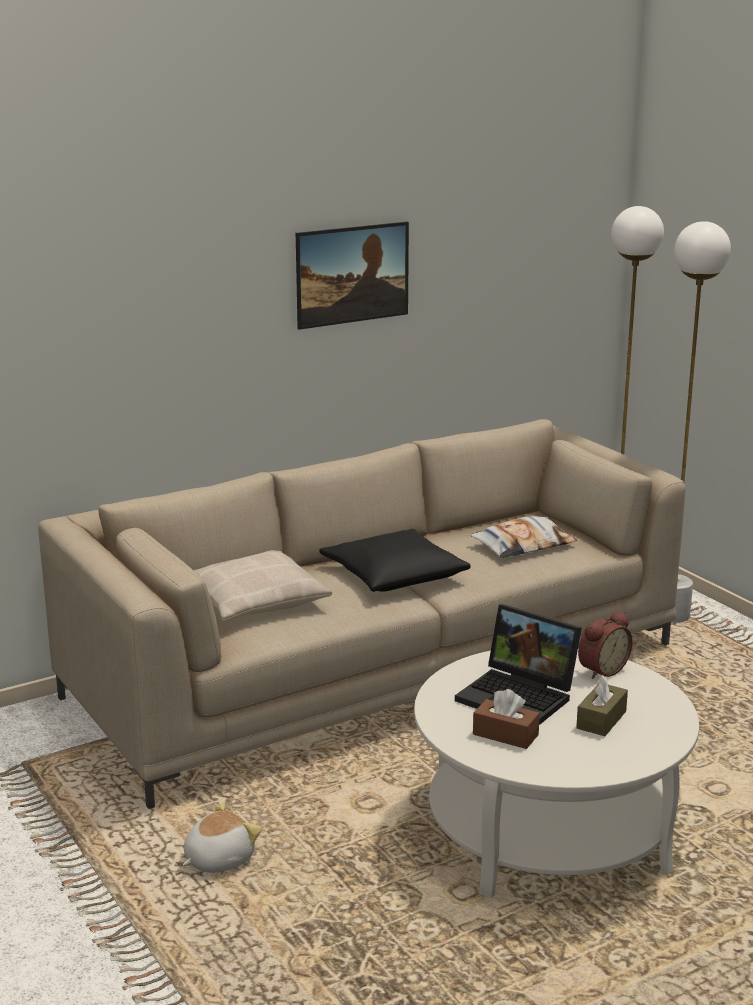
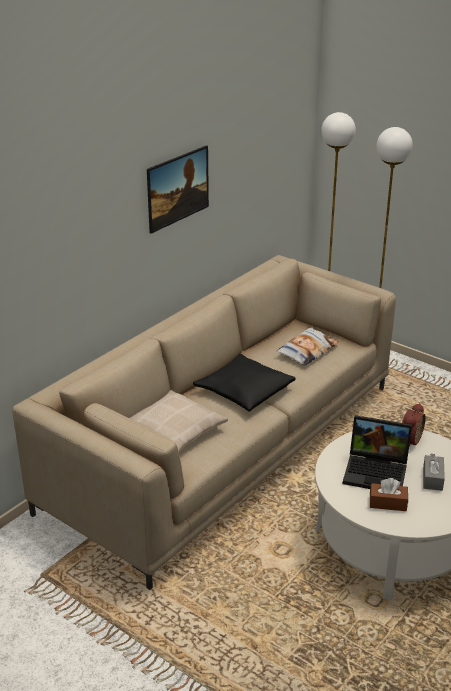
camera: 20 degrees left, 10 degrees up
(218, 859) = (217, 616): plush toy -> none
(601, 720) = (432, 478): brown tissue box -> grey tissue box

